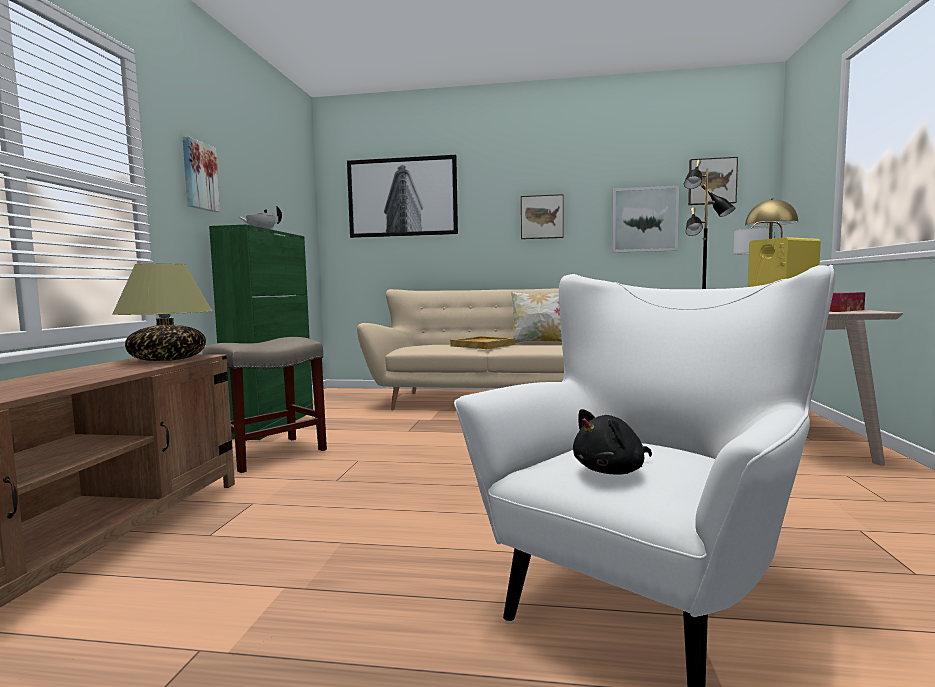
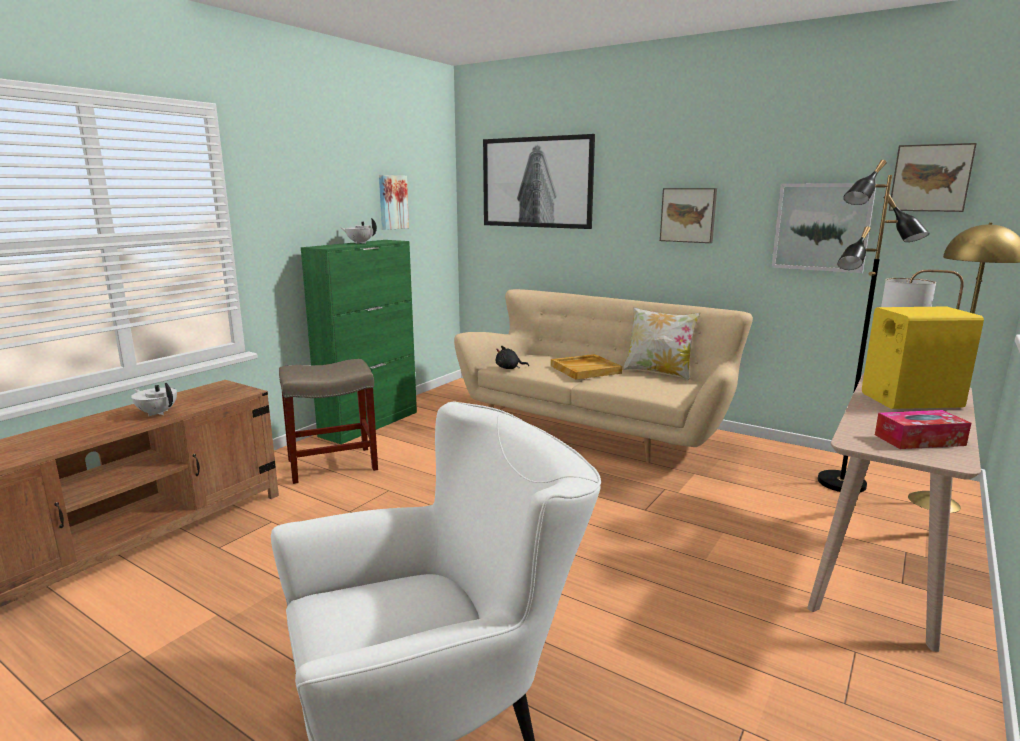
camera: 25 degrees right, 10 degrees up
(110, 371) = (157, 413): none -> white teapot
(167, 359) = (216, 395): table lamp -> none
(199, 176) = (292, 200): picture -> picture (392, 202)
(612, 471) = (348, 625): black plush toy -> black plush toy (509, 368)

